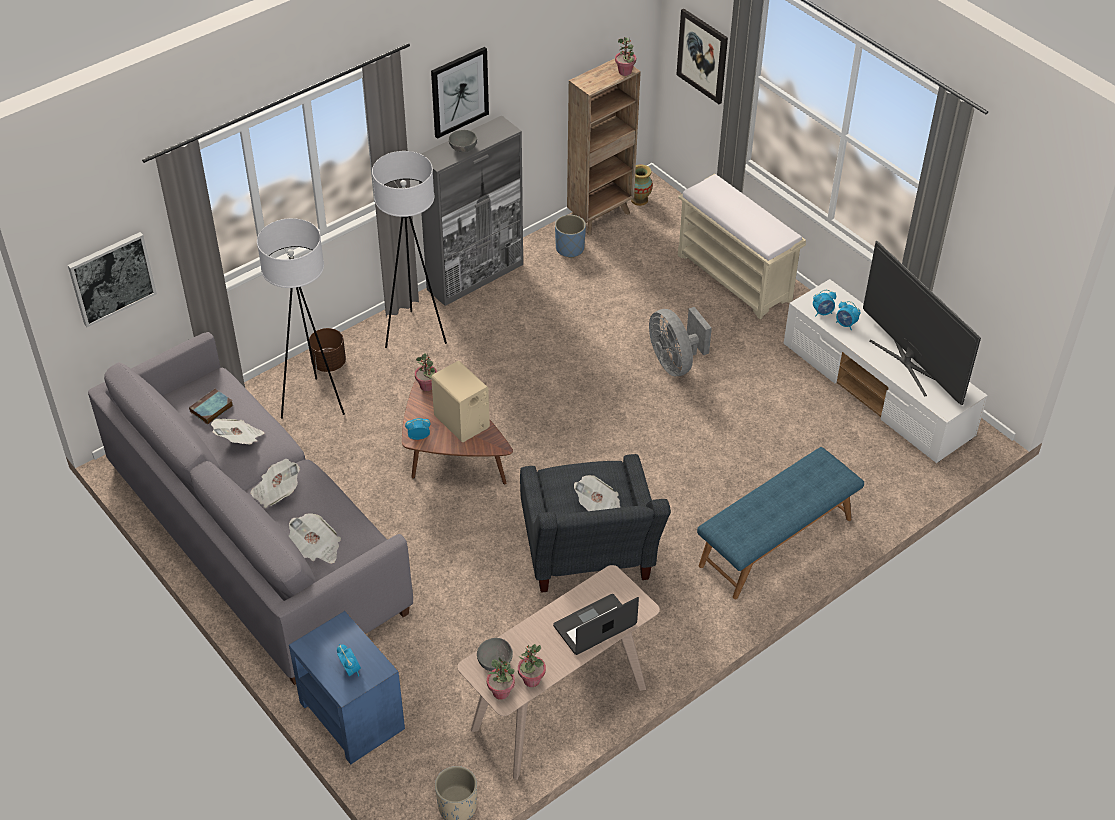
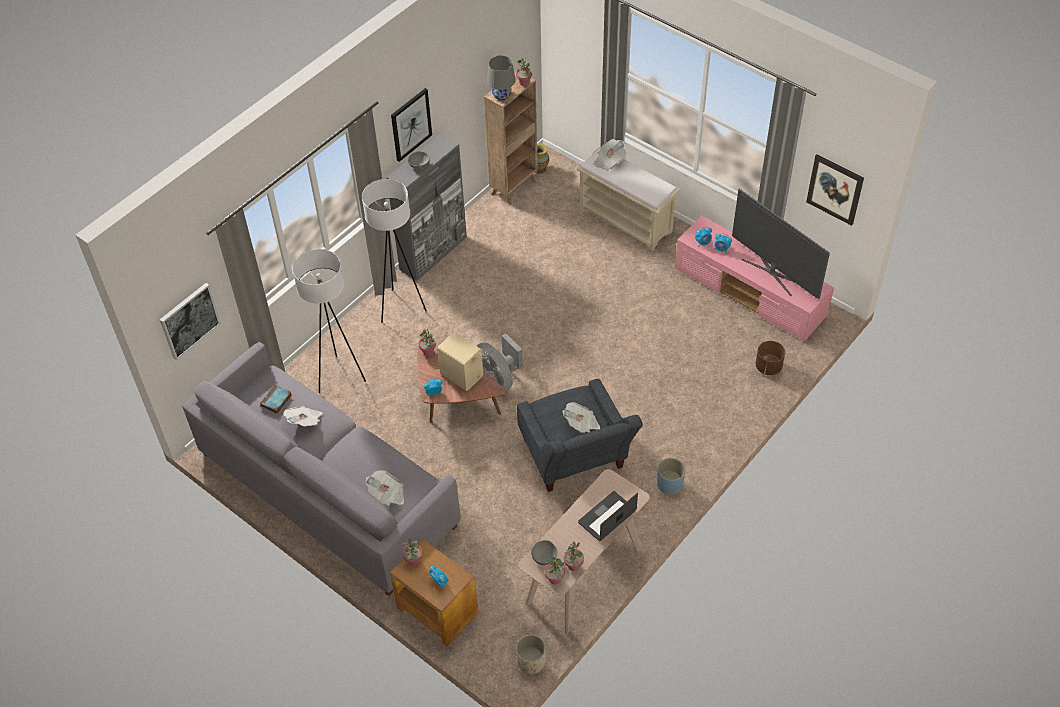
camera: 10 degrees left, 5 degrees up
(276, 492) = (345, 457): newspaper -> newspaper (609, 161)
(324, 635) = (413, 560): none -> potted plant
(329, 363) = (342, 342): brown planter -> brown planter (768, 367)
(352, 714) = (437, 610): blue side table -> brown side table
(569, 249) = (498, 218): blue planter -> blue planter (669, 484)
(592, 82) = (502, 95): none -> grey table lamp
(675, 362) = (599, 296): grey fan -> grey fan (498, 378)
(702, 56) = (579, 60): picture -> picture (835, 189)
(776, 542) = (706, 422): blue bench -> none
(878, 392) = (750, 293): white tv stand -> pink tv stand

